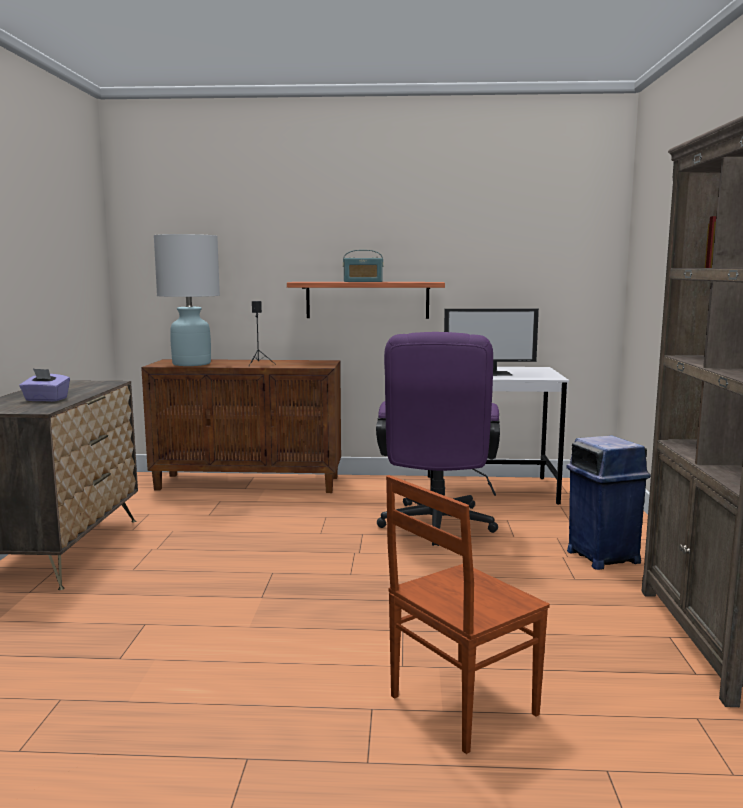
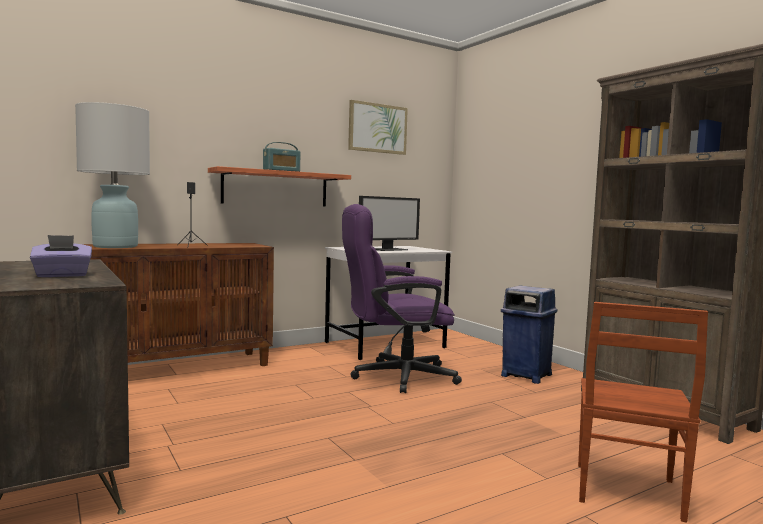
camera: 35 degrees left, 5 degrees down
(436, 527) = (394, 376): purple office chair -> purple office chair turned 105 degrees clockwise
(501, 218) = (377, 128): none -> picture

